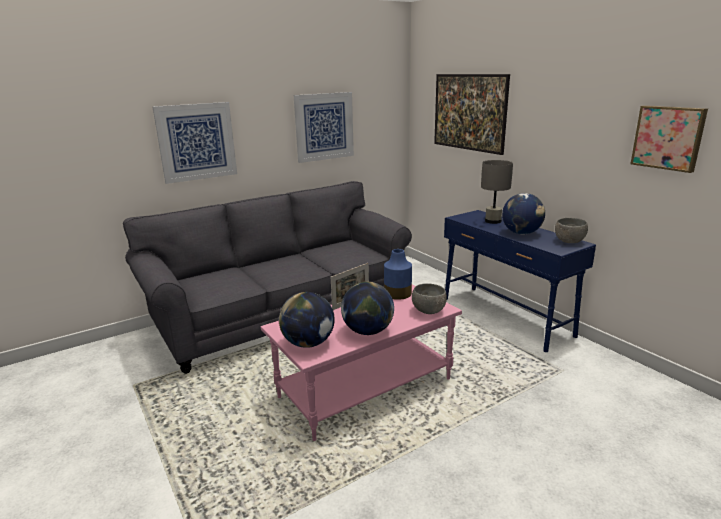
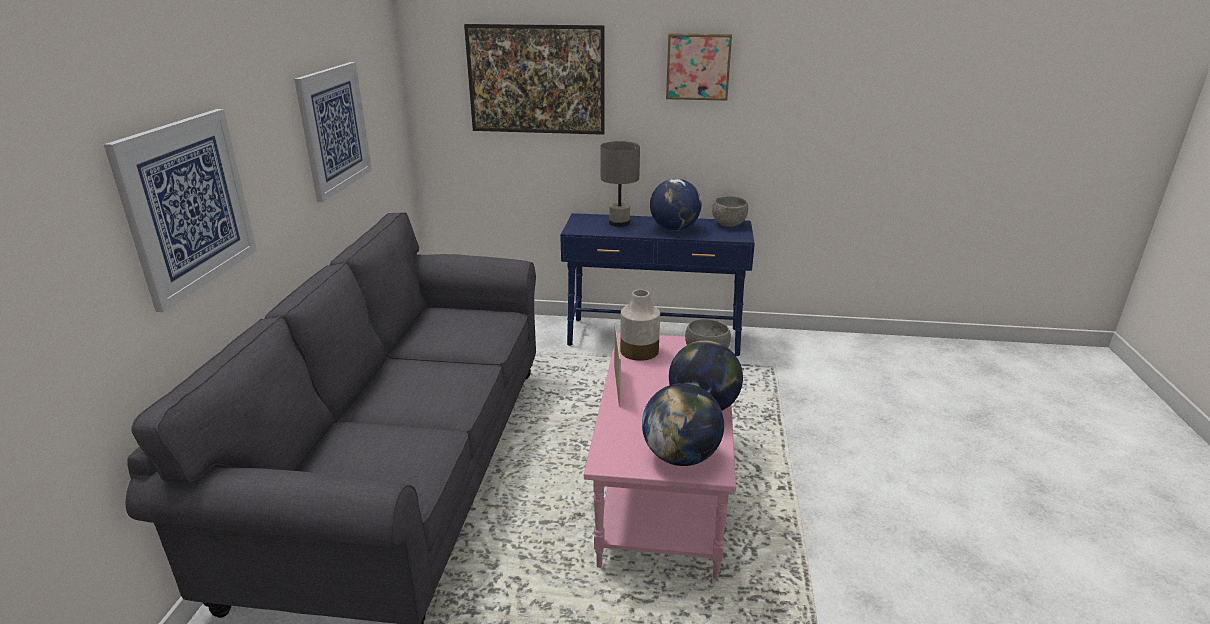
camera: 50 degrees left, 5 degrees up
(398, 293) = (639, 350): blue vase -> beige vase
(668, 137) = (819, 94): picture -> picture (698, 66)

